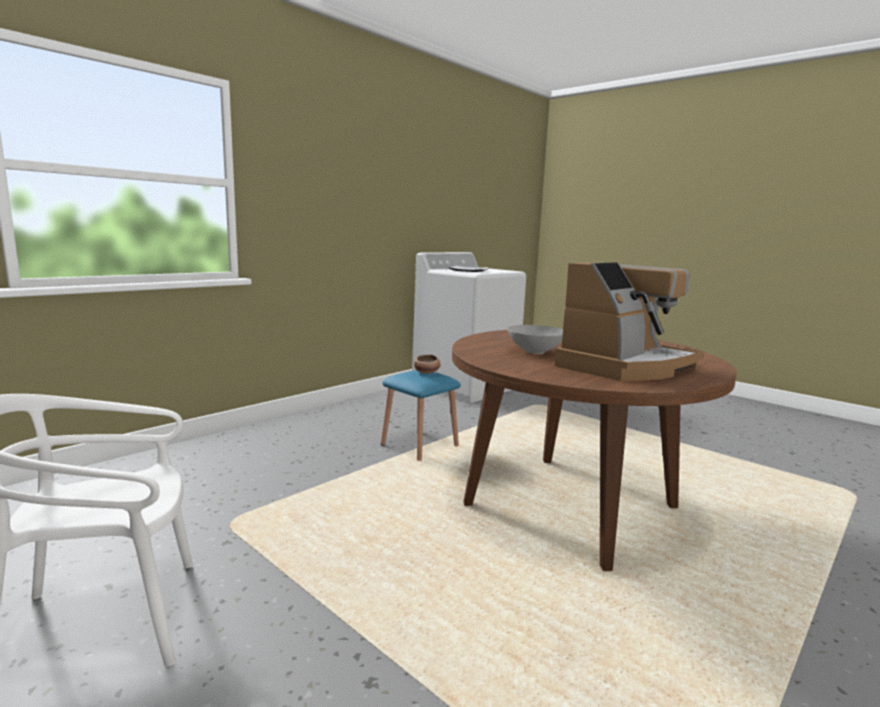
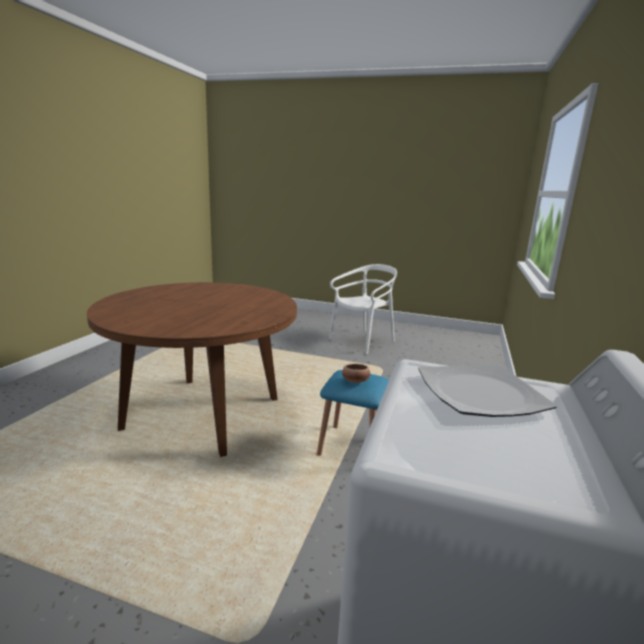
camera: 155 degrees right, 5 degrees up
(536, 351) = (234, 300): grey bowl -> none
(625, 366) = (176, 295): coffee machine -> none

